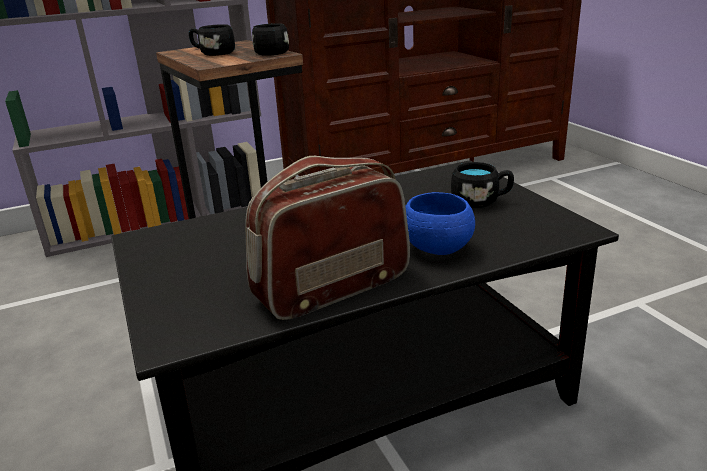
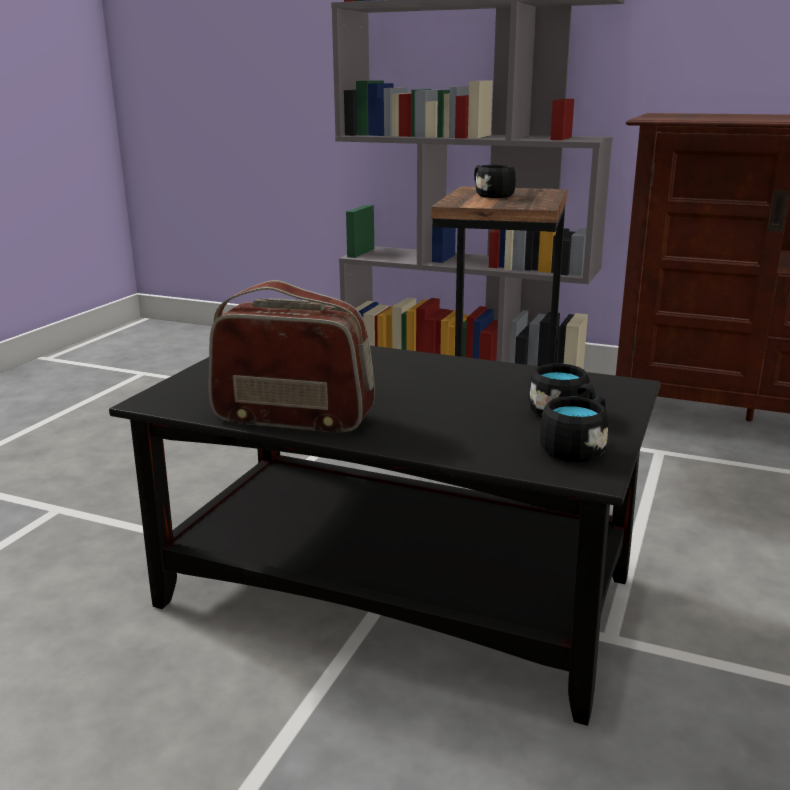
camera: 45 degrees right, 5 degrees down
(272, 52) = (538, 203): black mug -> black mug (577, 448)
(437, 249) = (425, 430): blue bowl -> none

